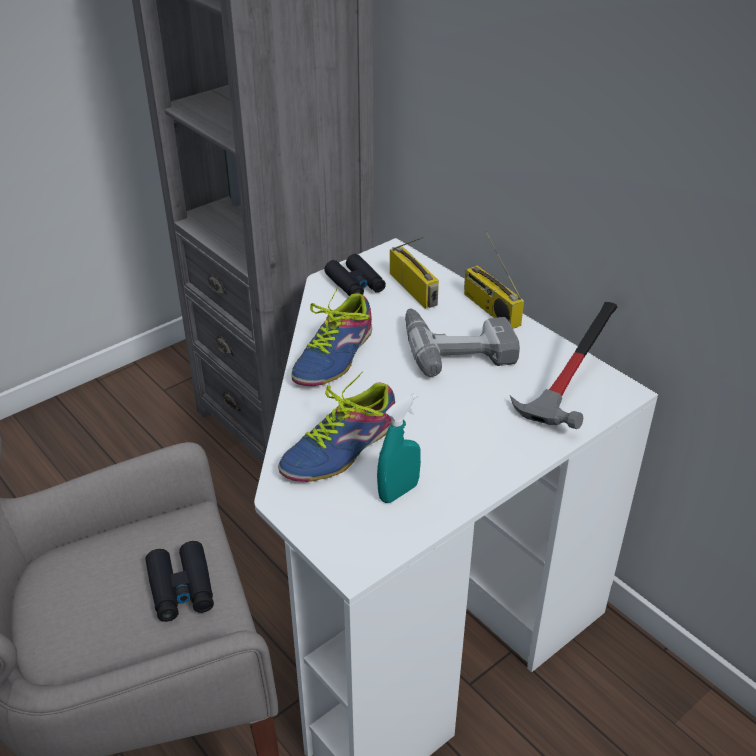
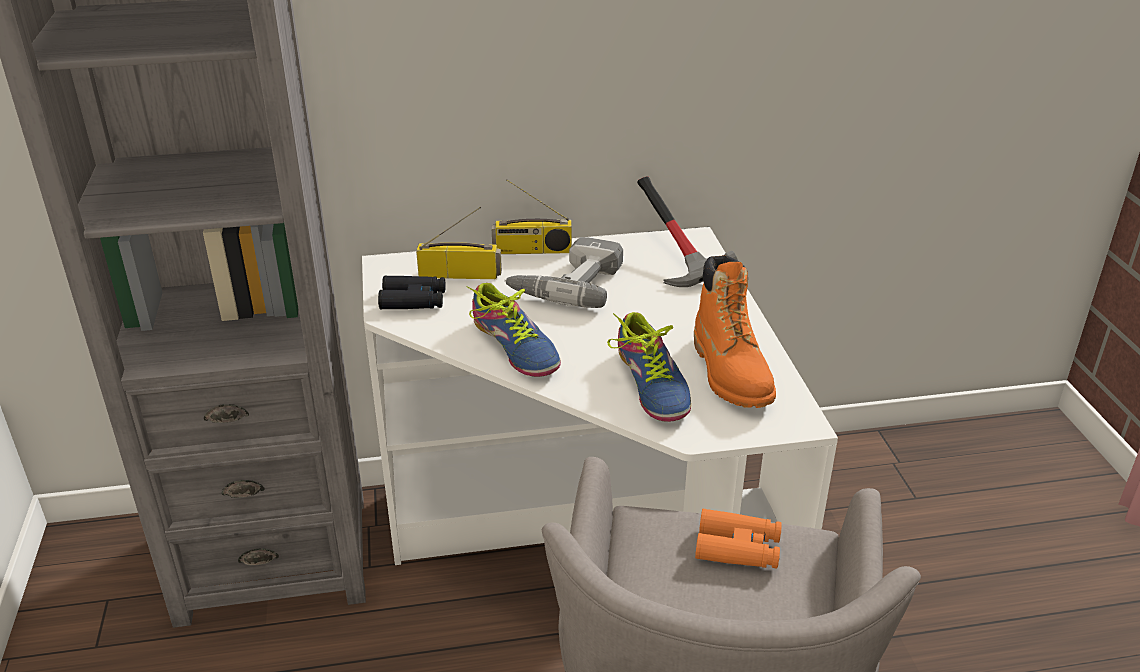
camera: 60 degrees left, 5 degrees down
(181, 588) = (738, 548): black binoculars -> orange binoculars
(398, 492) = (731, 373): turquoise spray bottle -> orange boot

